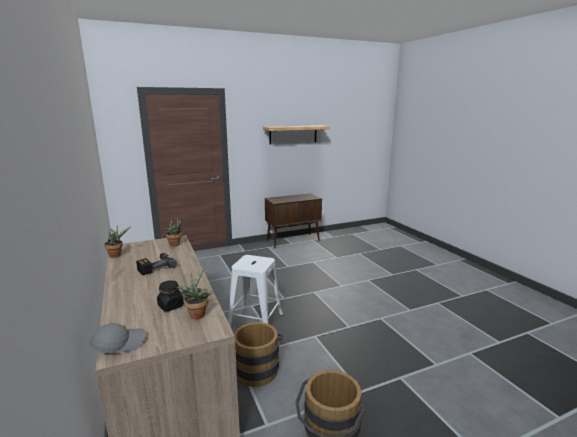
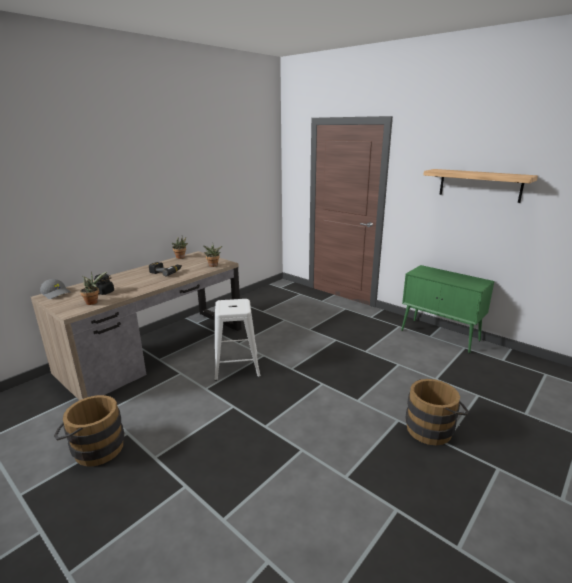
camera: 65 degrees right, 5 degrees up
(257, 368) = (169, 387): brown bucket -> brown bucket (432, 428)
(293, 241) = (440, 335): brown cabinet -> green cabinet

